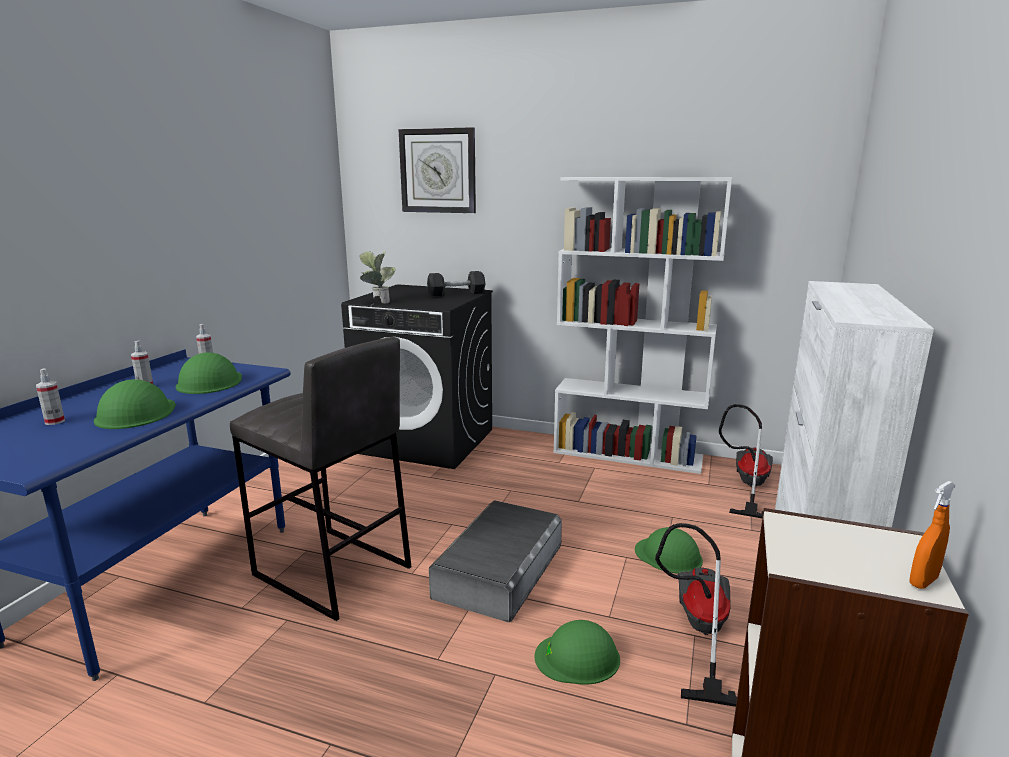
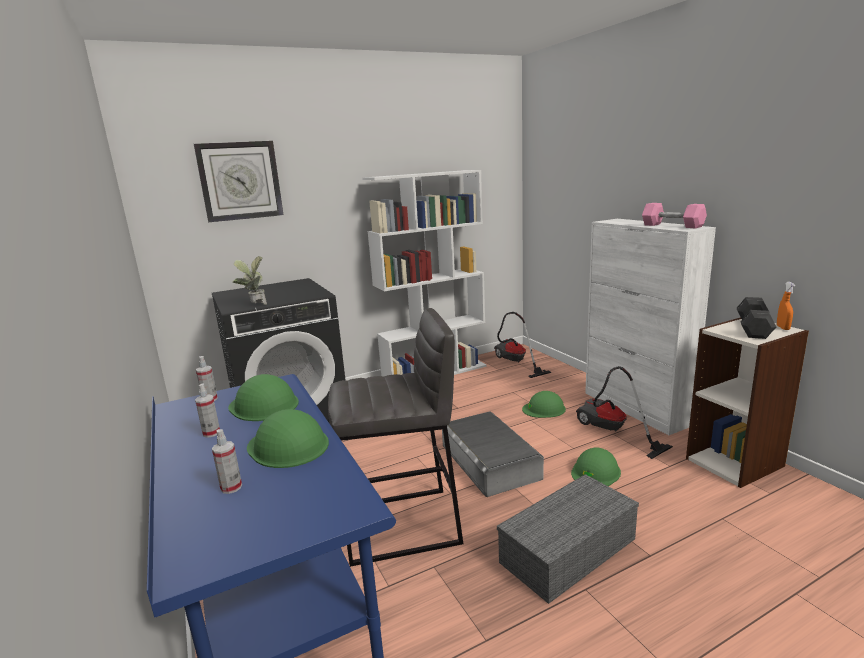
camera: 45 degrees left, 0 degrees up
(386, 702) = (568, 552): none -> grey storage box
(456, 294) = (293, 286): grey dumbbell -> grey dumbbell (753, 328)
(872, 310) = (672, 226): none -> pink dumbbell

